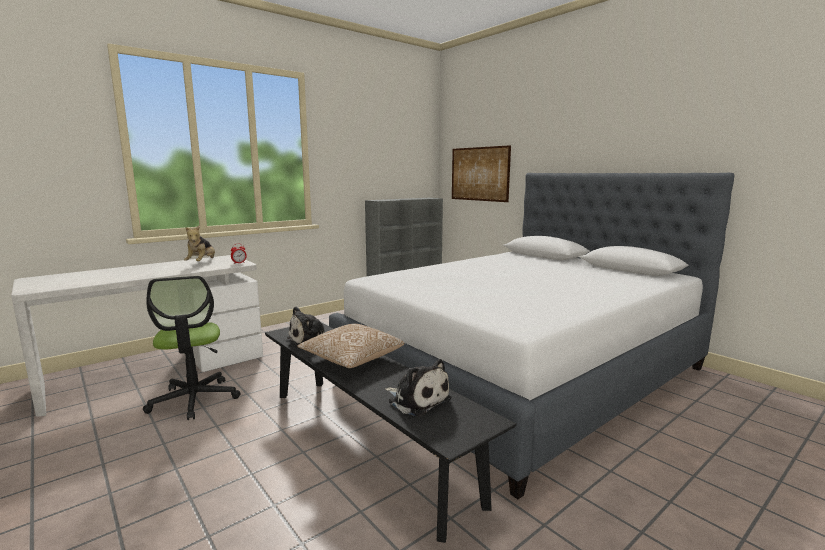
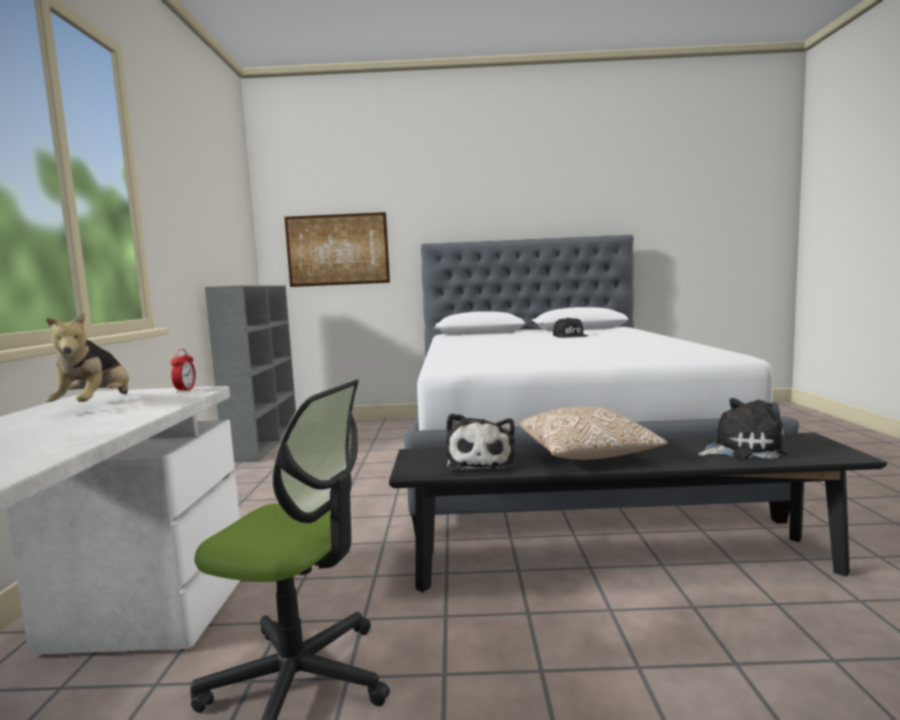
camera: 50 degrees left, 5 degrees down
(202, 263) = (96, 406): plush toy -> plush toy turned 45 degrees clockwise
(570, 275) = (570, 335): none -> black cap

